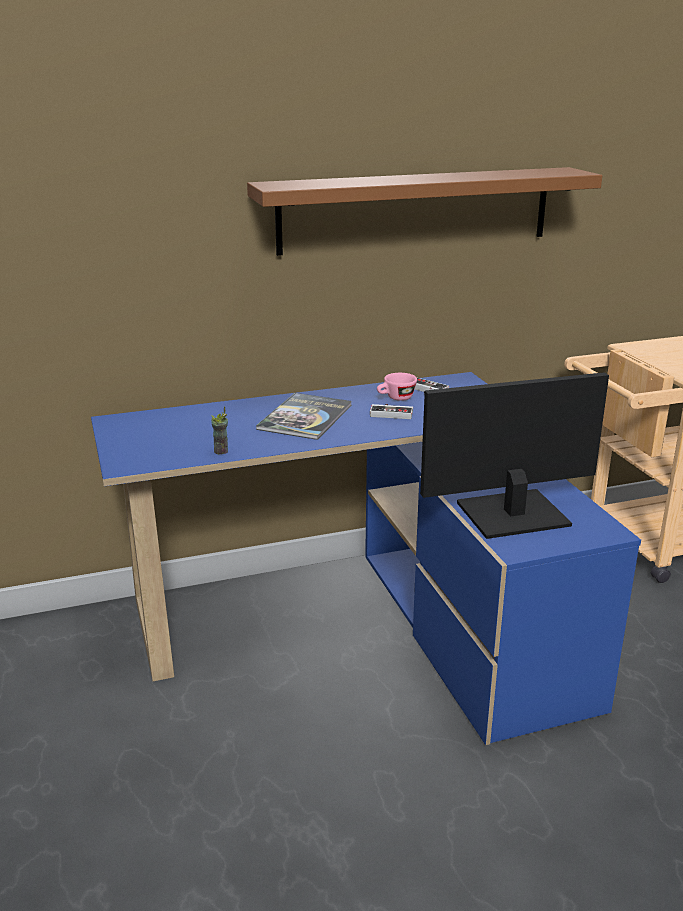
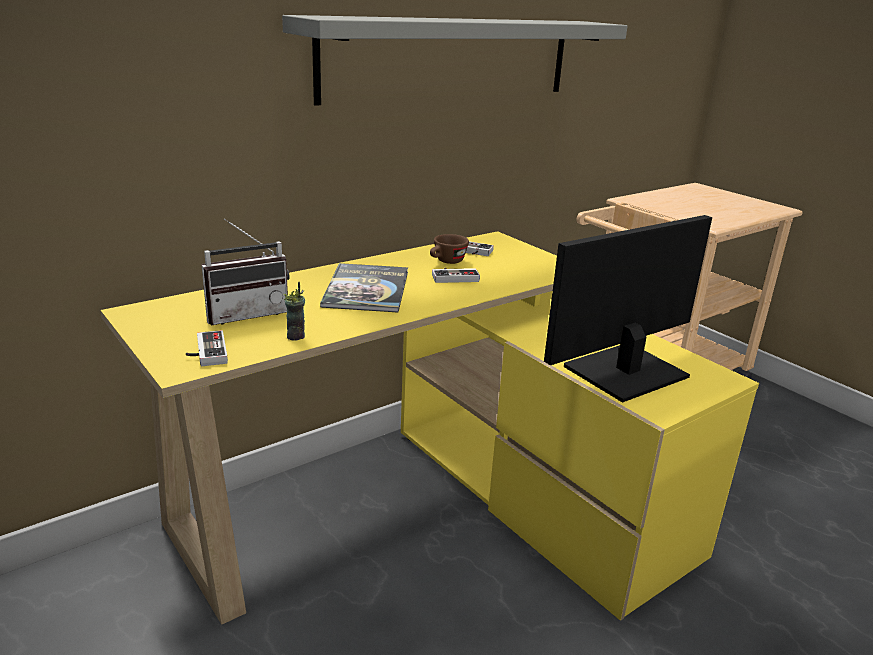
camera: 20 degrees left, 0 degrees up
(147, 456) = (205, 352): none -> game controller
(195, 429) = (246, 313): none -> radio
(366, 623) = (433, 504): blue desk -> yellow desk
(396, 398) = (447, 262): pink cup -> brown cup
(416, 210) = (451, 58): brown shelf -> grey shelf

